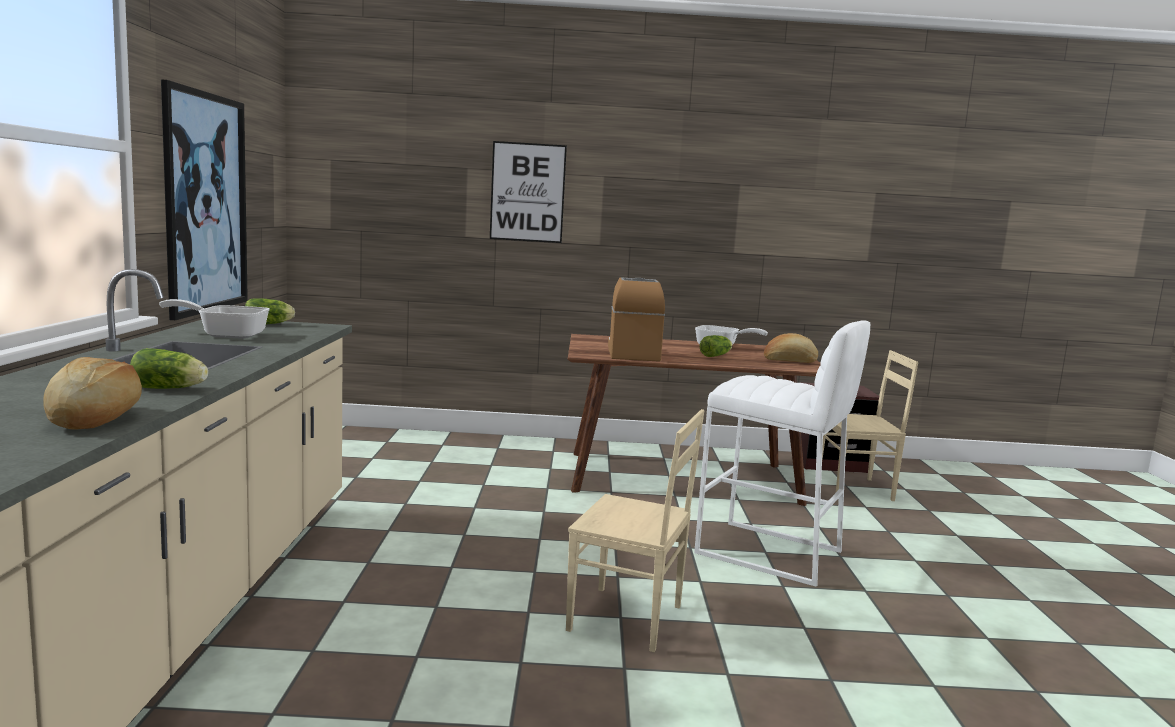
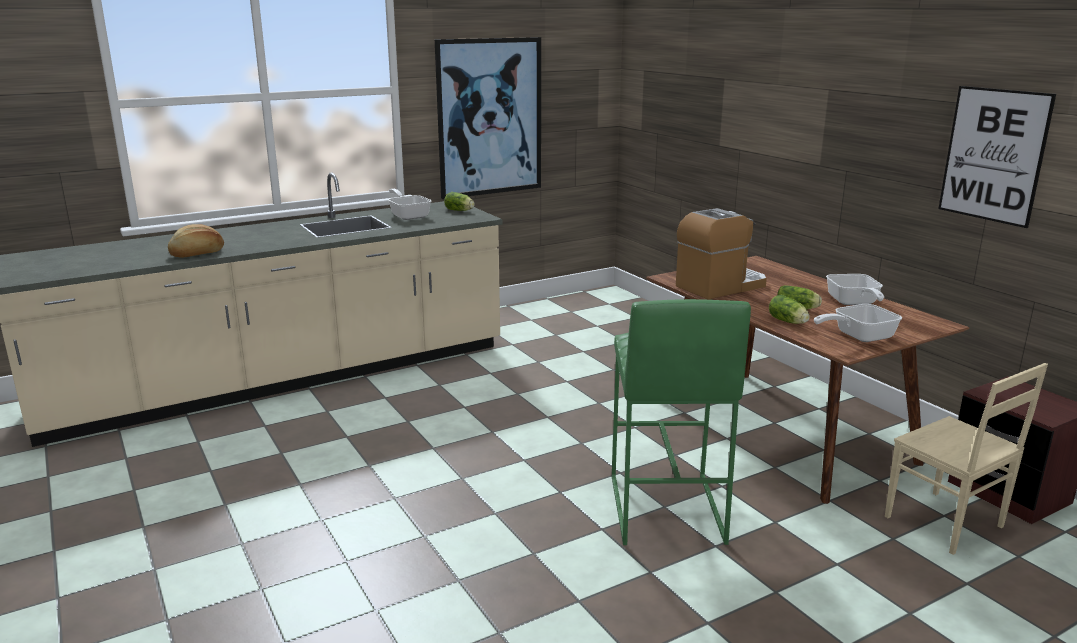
camera: 60 degrees right, 10 degrees up
(171, 389) = (265, 245): lettuce -> lettuce (789, 322)
(527, 192) = (763, 105): picture -> picture (993, 155)
(627, 619) = (461, 481): beige chair -> none
(769, 553) = (664, 509): white stool -> green stool
(790, 361) = (857, 336): bread -> frying pan

